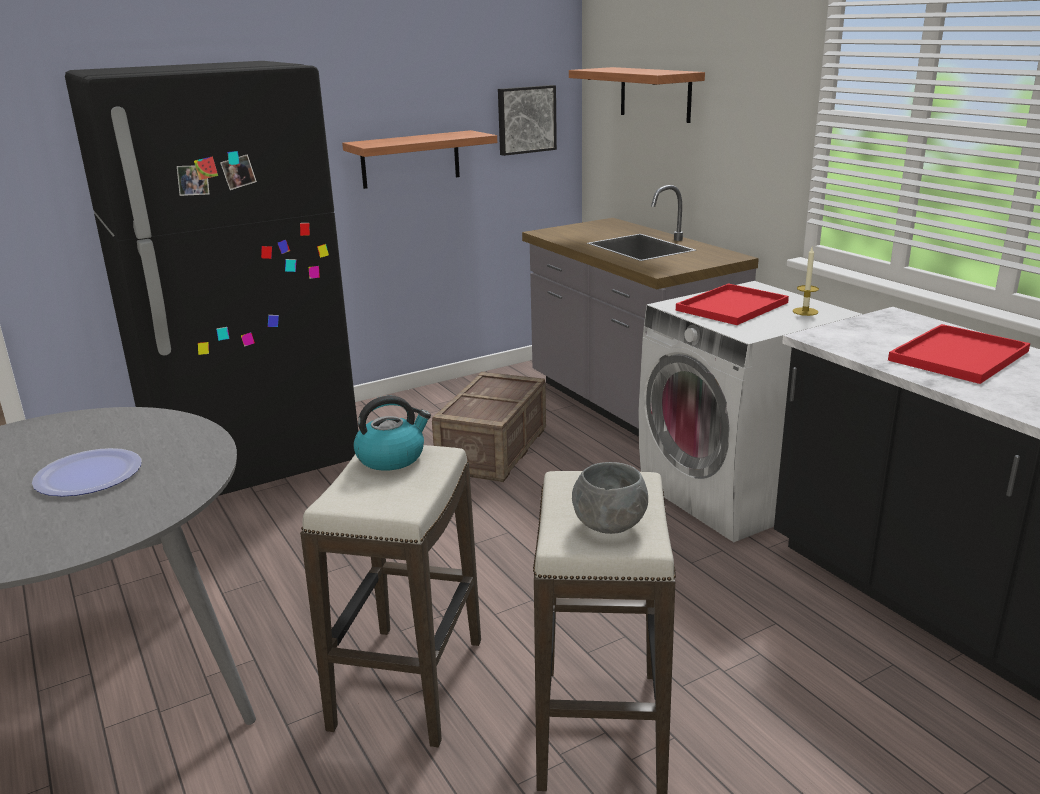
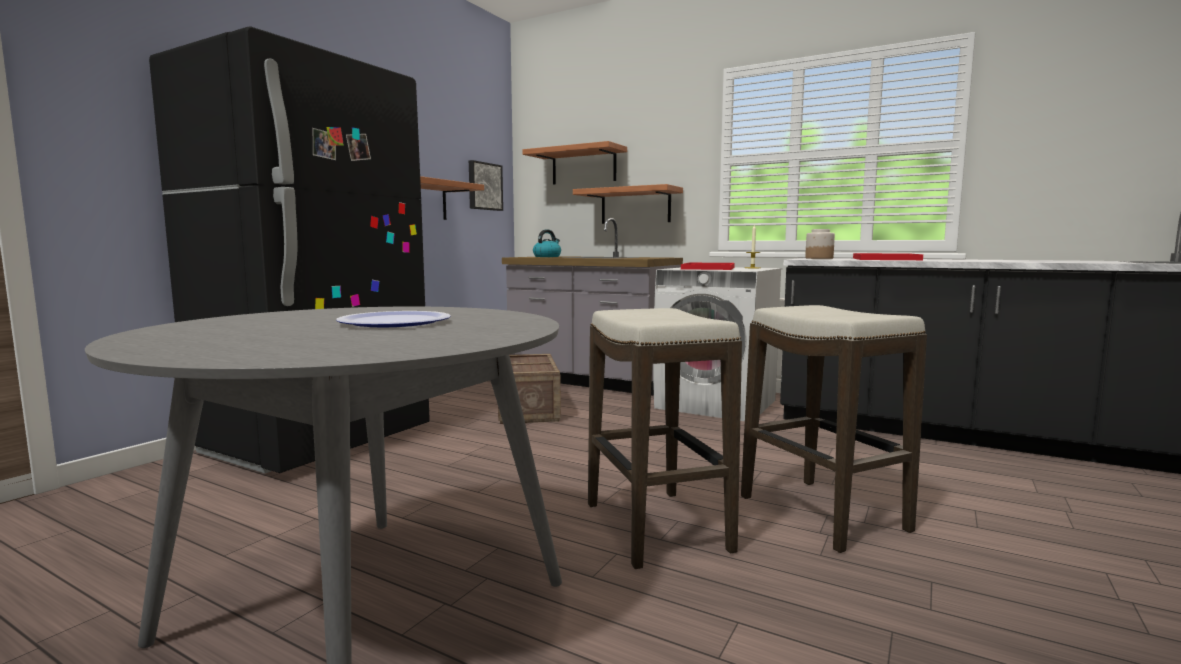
camera: 30 degrees left, 15 degrees down
(391, 457) = (638, 311): kettle -> kettle (547, 256)
(609, 525) = (856, 313): grey bowl -> none
(710, 166) = (635, 206): none -> shelf
(879, 325) = (818, 258): none -> jar

